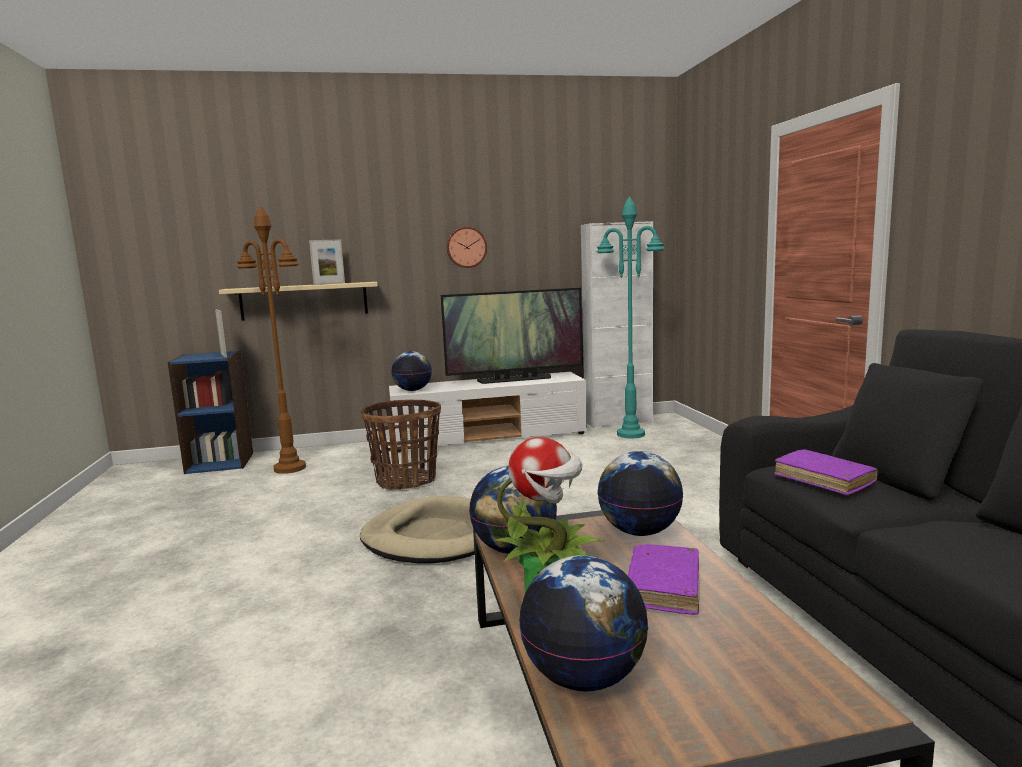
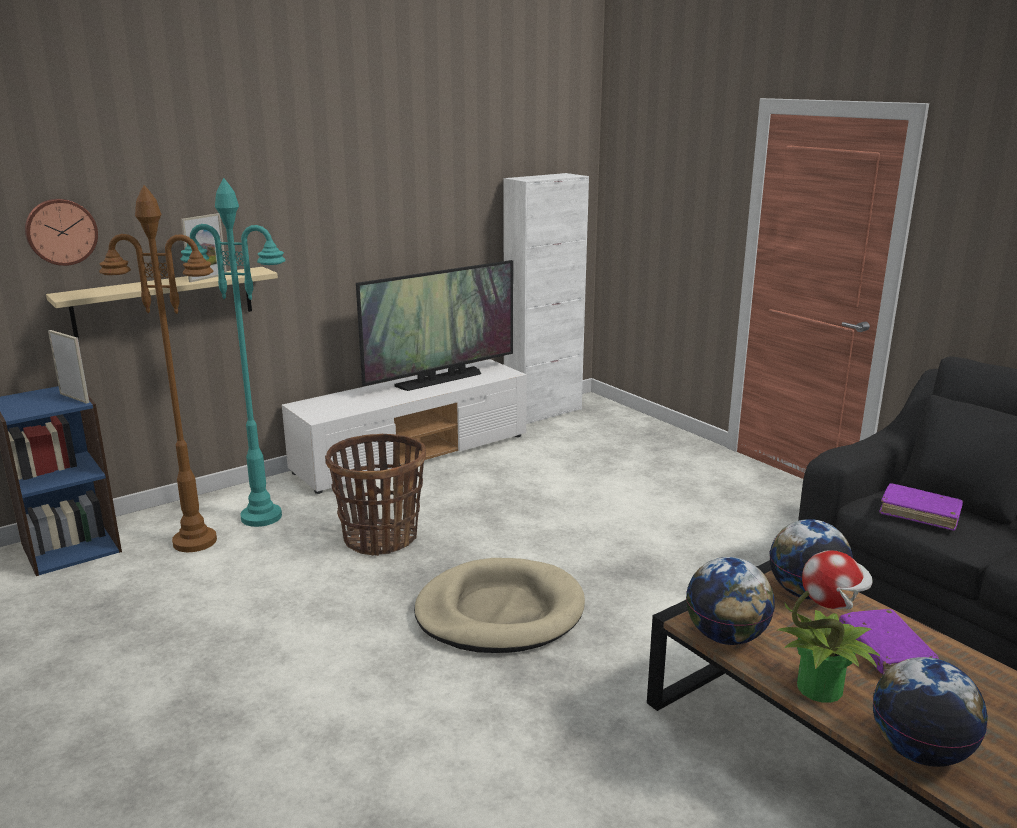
camera: 25 degrees left, 10 degrees up
(413, 390) = (329, 411): globe -> none
(466, 247) = (373, 213): wall clock -> wall clock (61, 231)
(631, 434) = (574, 431): turquoise floor lamp -> turquoise floor lamp (262, 517)

